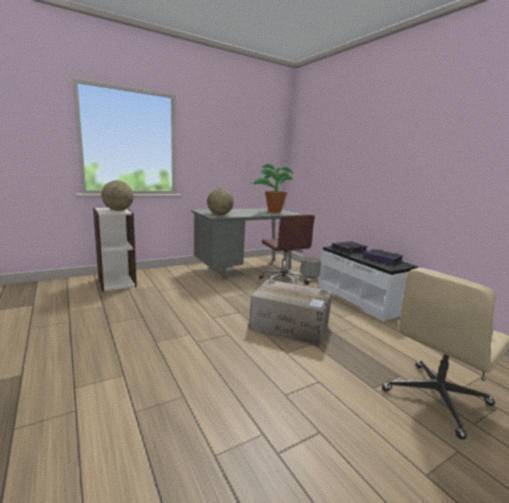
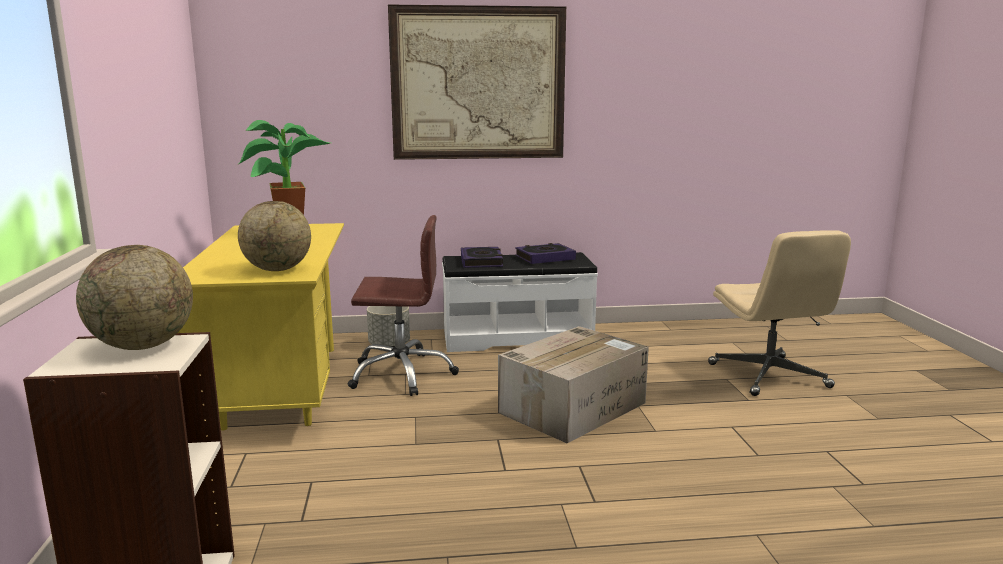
camera: 65 degrees left, 0 degrees up
(245, 269) = (280, 391): grey desk -> yellow desk
(380, 152) = (478, 84): none -> picture

